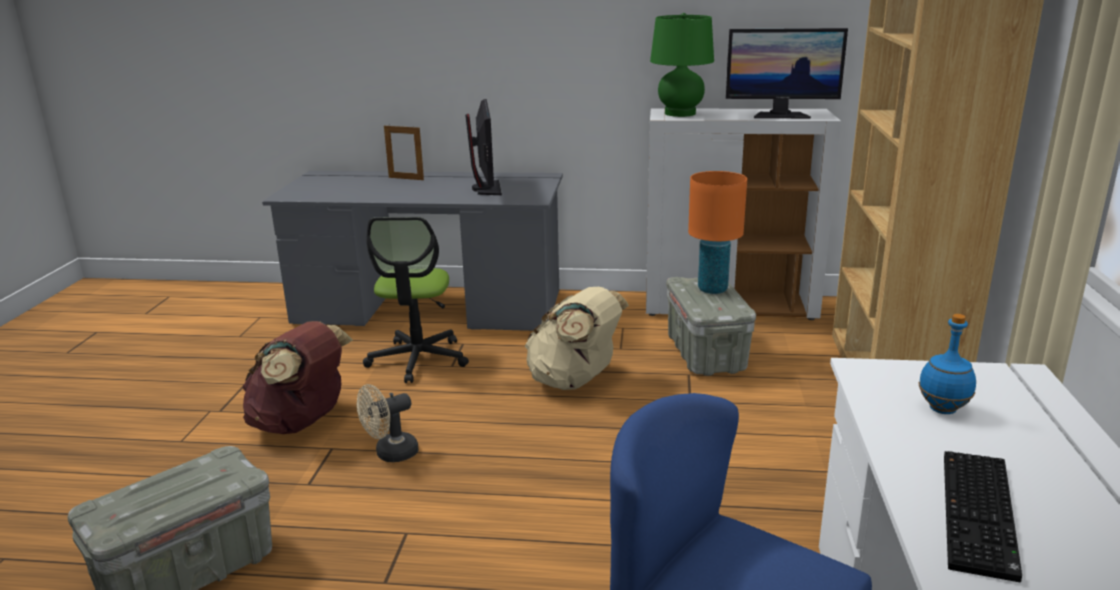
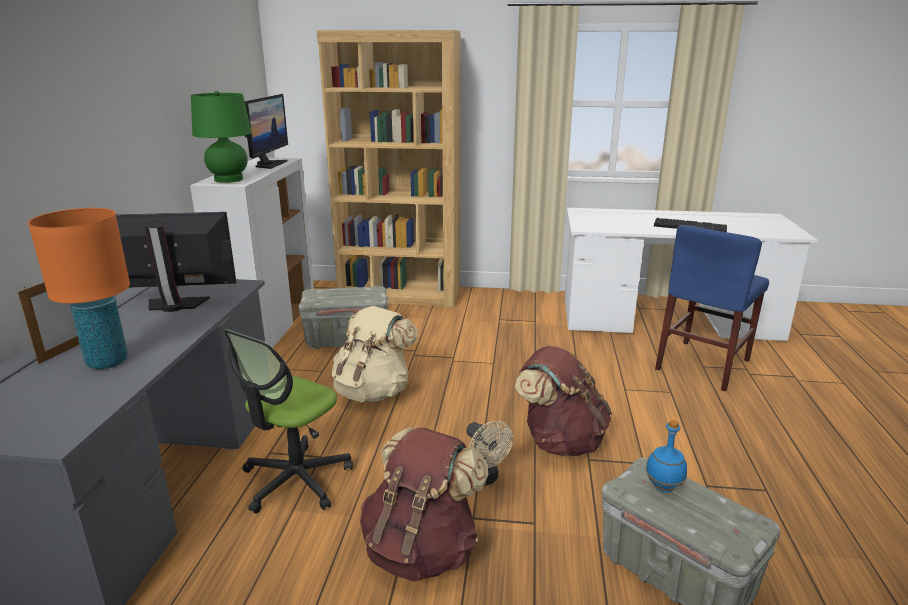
camera: 90 degrees left, 0 degrees up
(418, 360) = (296, 480): office chair -> office chair turned 120 degrees clockwise
(450, 512) = (560, 441): none -> brown backpack
(712, 289) = (336, 293): orange table lamp -> orange table lamp (107, 362)
(942, 409) = (615, 222): blue bottle -> blue bottle (664, 487)

